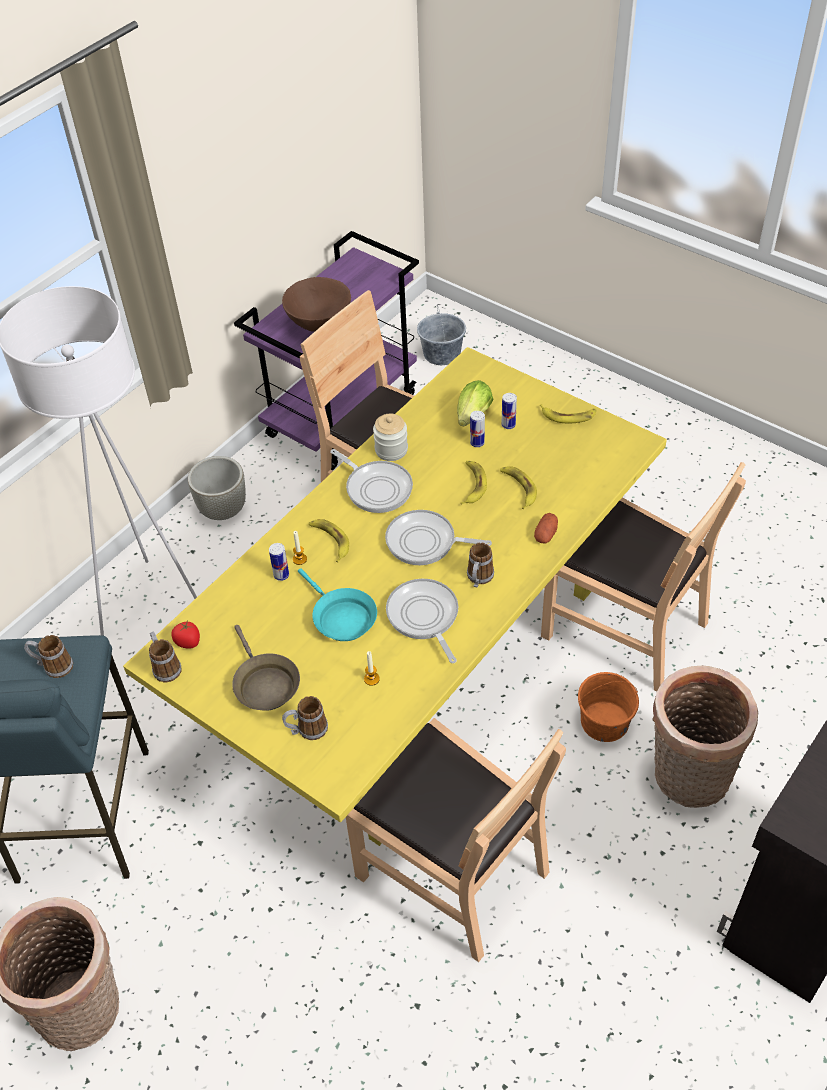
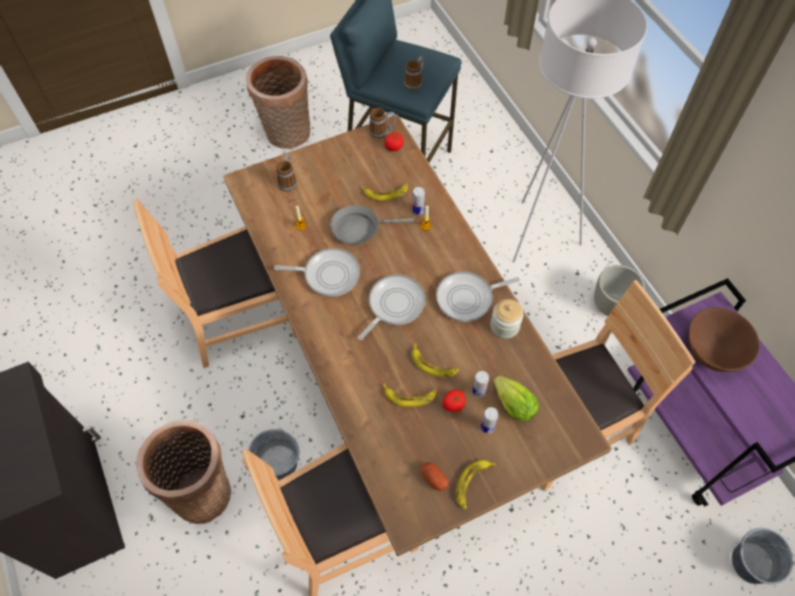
camera: 115 degrees right, 10 degrees up
(264, 684) = (335, 172): brown frying pan -> none
(330, 540) = (432, 249): banana -> banana (386, 193)
(341, 618) = (359, 229): turquoise frying pan -> grey frying pan
(419, 666) = (396, 369): yellow dining table -> brown dining table
(479, 579) = (338, 322): mug -> none
(504, 455) = (453, 405): none -> tomato
(546, 534) = (350, 389): potato -> potato (434, 478)
(605, 722) = (278, 463): orange bucket -> grey bucket

